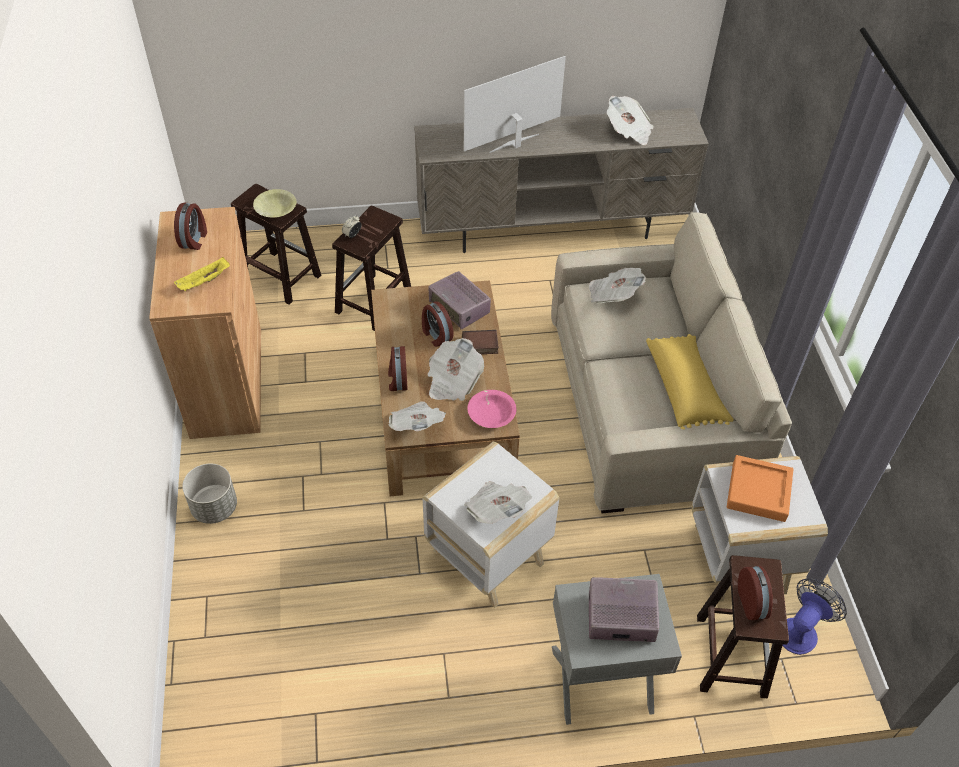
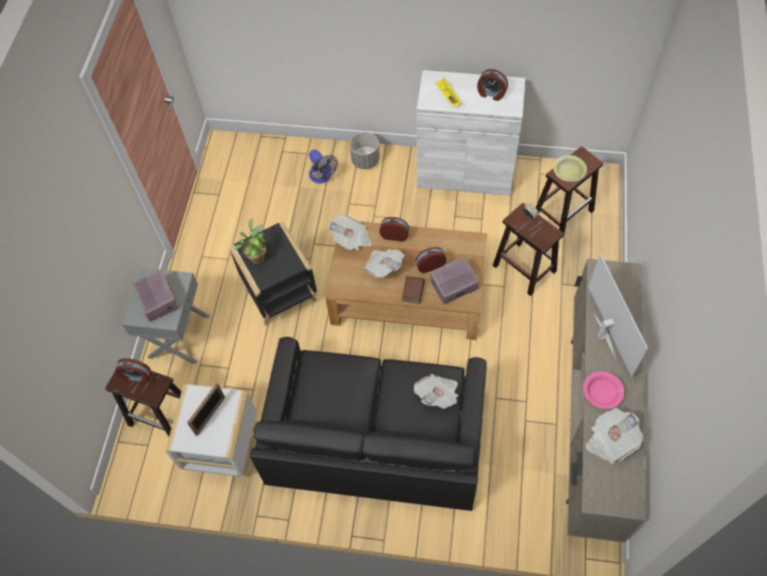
camera: 110 degrees right, 10 degrees up
(226, 382) = (465, 173): brown cabinet -> white cabinet
(486, 556) = (282, 294): white side table -> black side table
(491, 414) = (348, 284): pink bowl -> pink bowl (602, 393)
(496, 510) = (256, 256): newspaper -> potted plant
(620, 617) = (158, 300): radio -> radio turned 45 degrees counterclockwise
(651, 402) = (374, 438): beige sofa -> black sofa
(685, 390) = (326, 415): yellow pillow -> none
(758, 492) = (210, 415): orange tray -> picture frame
(801, 630) = (159, 467): fan -> fan (322, 177)

